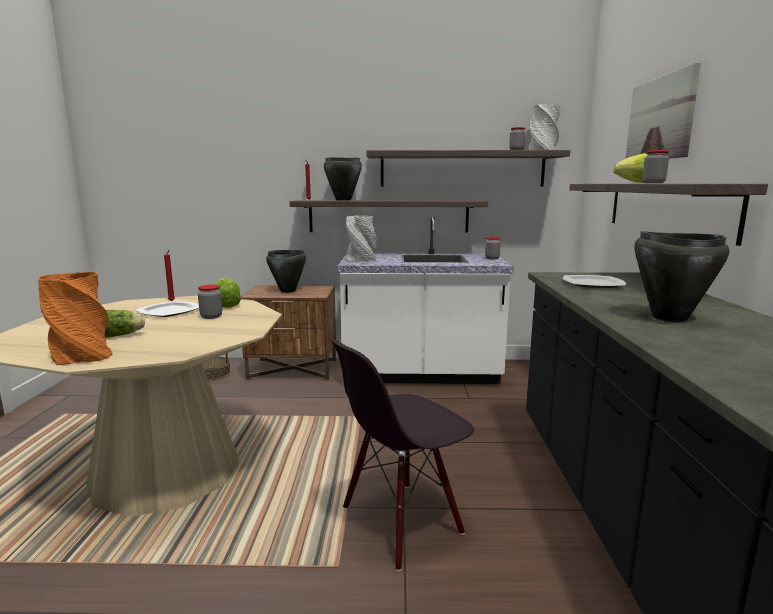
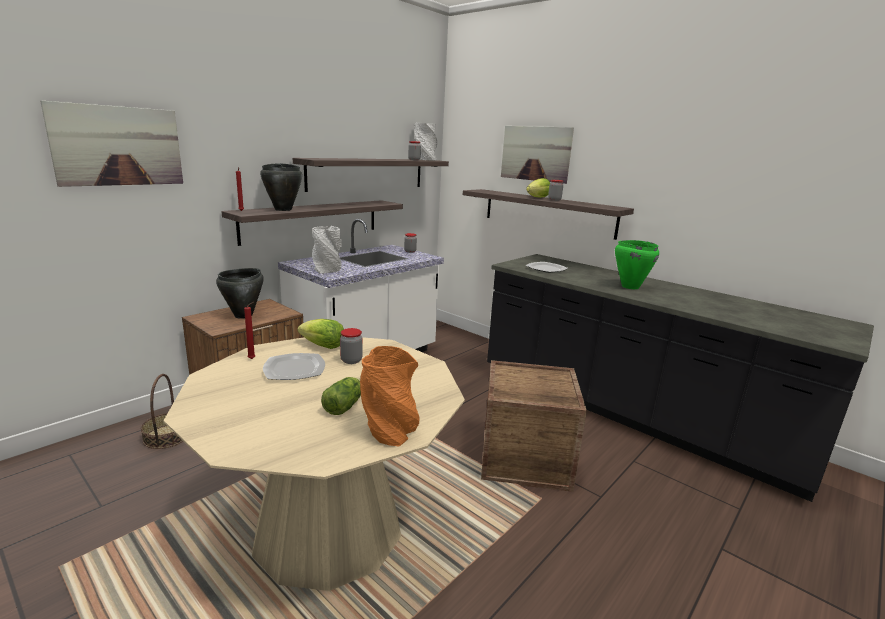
camera: 50 degrees left, 5 degrees up
(222, 145) = (118, 146): none -> picture
(401, 522) = (525, 458): black chair -> crate
(668, 318) = (629, 287): black cooking pot -> green cooking pot

